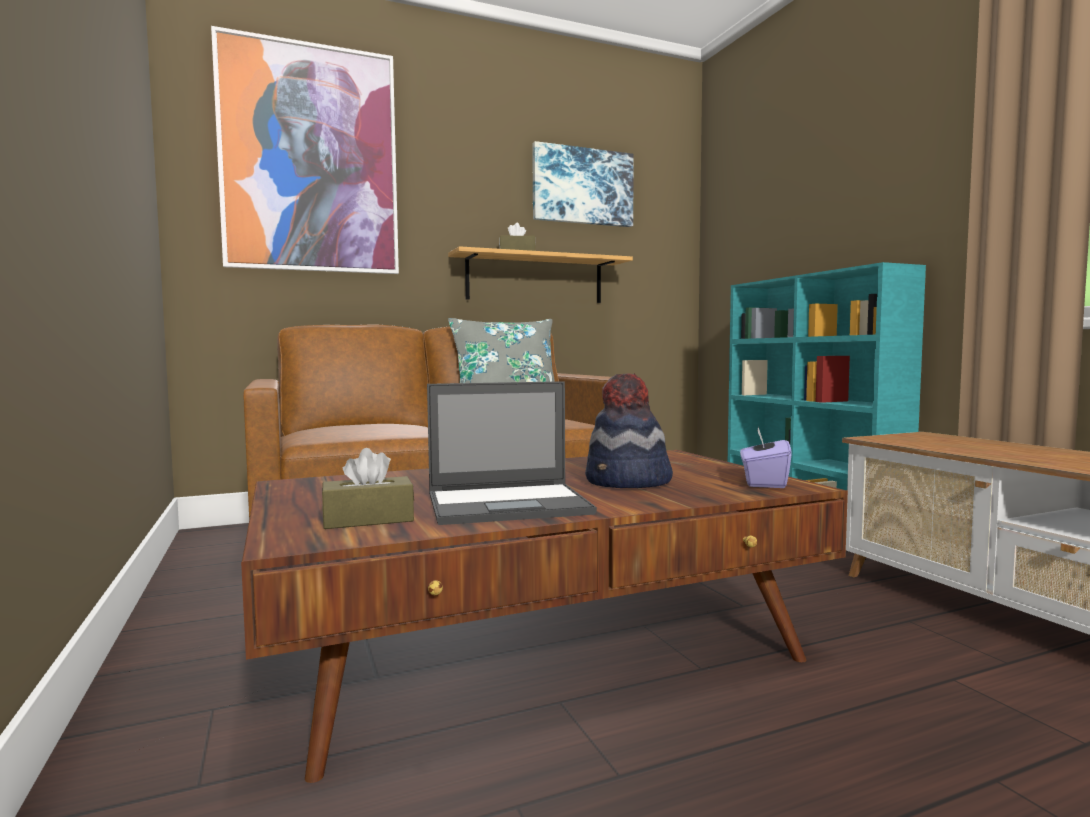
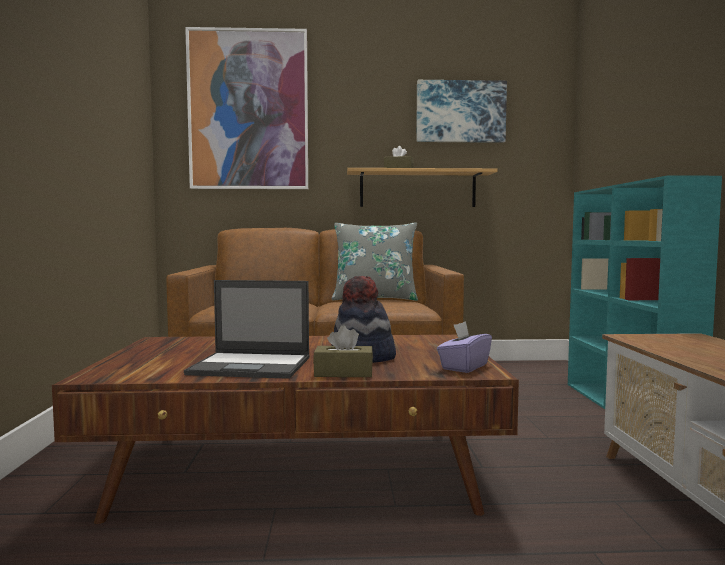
camera: 20 degrees right, 0 degrees up
(368, 519) = (154, 367): brown tissue box -> brown tissue box (343, 373)

